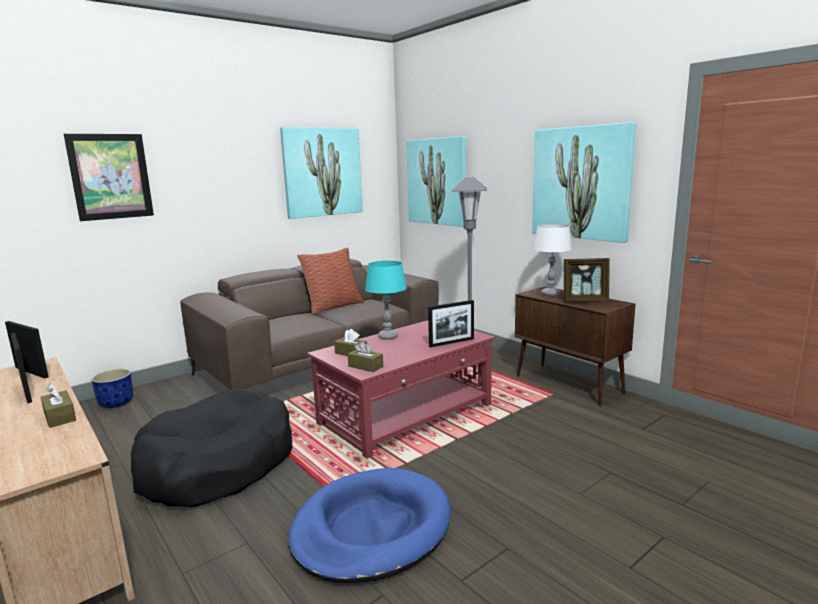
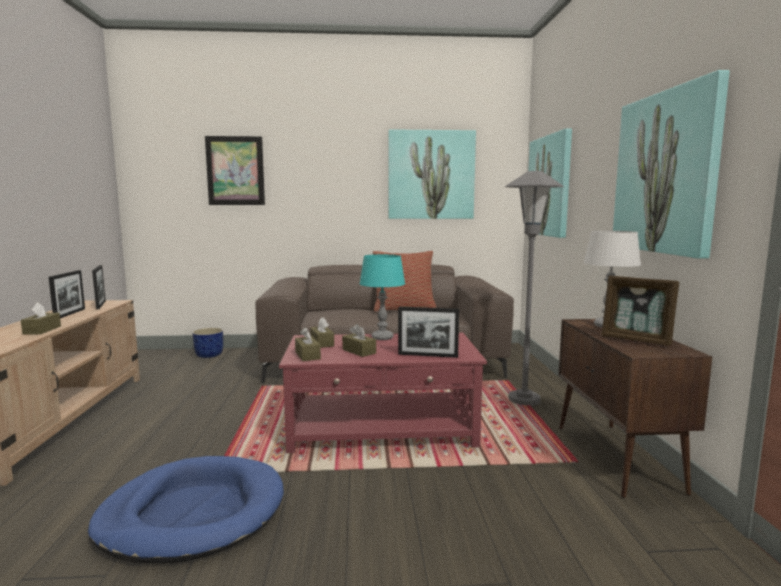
camera: 35 degrees right, 5 degrees down
(217, 465) = (189, 416): black dog bed -> none
(397, 352) = (359, 351): none -> brown tissue box

